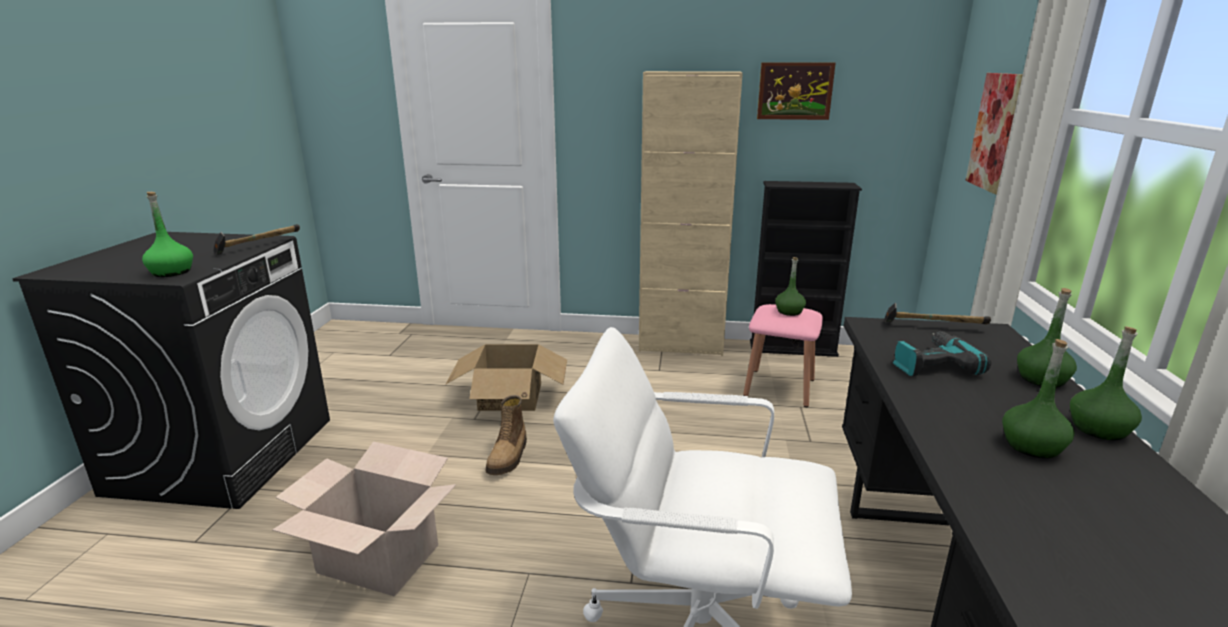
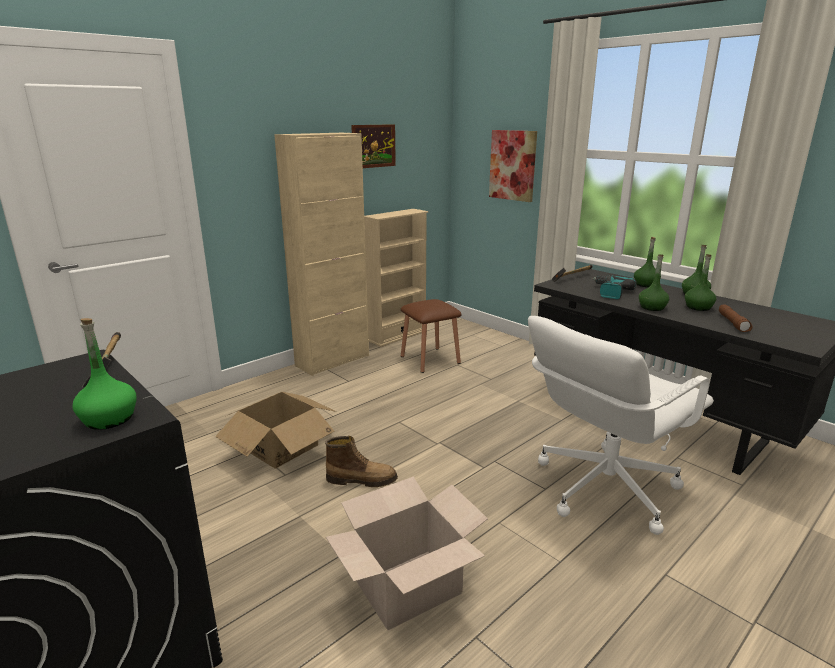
camera: 50 degrees left, 0 degrees up
(508, 457) = (362, 480): boot -> boot turned 45 degrees counterclockwise
(779, 387) = (430, 359): pink stool -> brown stool
(789, 311) = (431, 303): green bottle -> green bottle (652, 307)
(792, 348) = (397, 336): black bookcase -> beige bookcase
(1021, 496) = (733, 323): none -> brown flashlight

